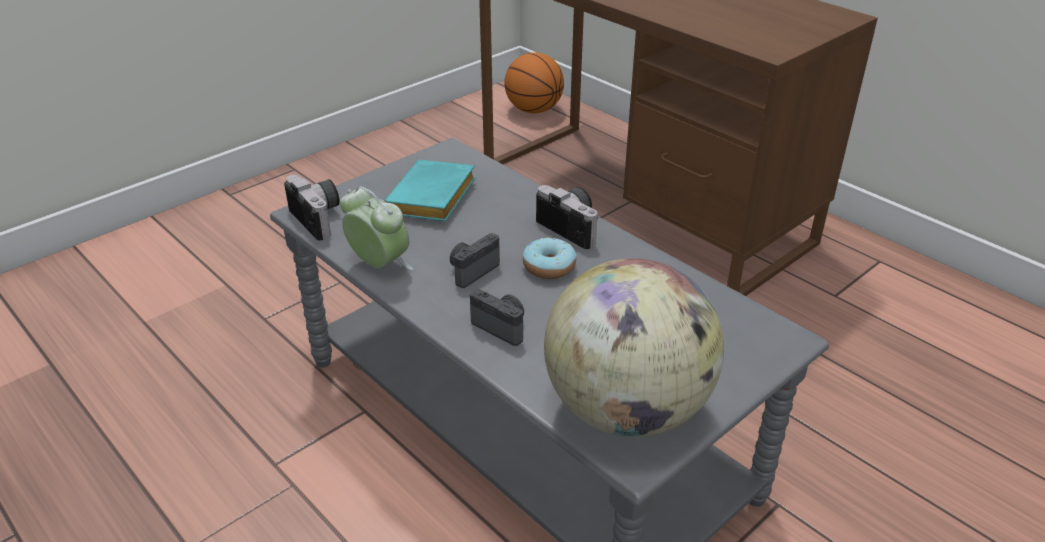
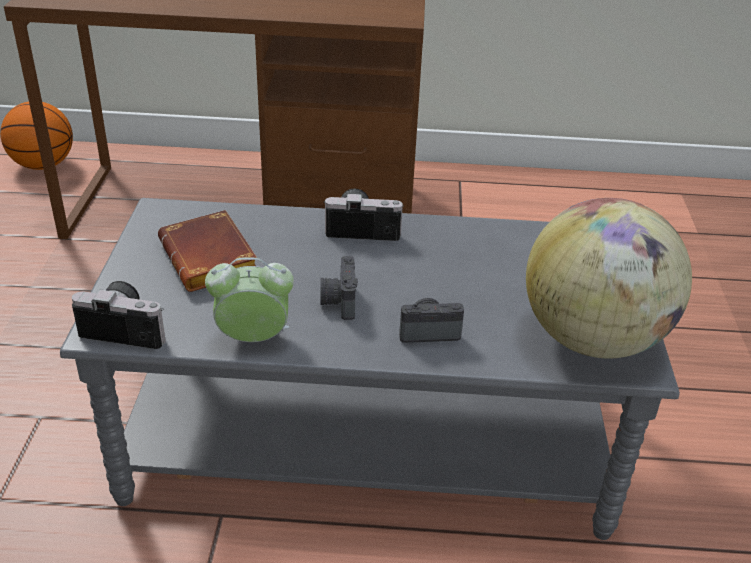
camera: 45 degrees left, 0 degrees up
(433, 200) = (212, 260): turquoise book -> brown book
(549, 267) = (392, 267): donut -> none

